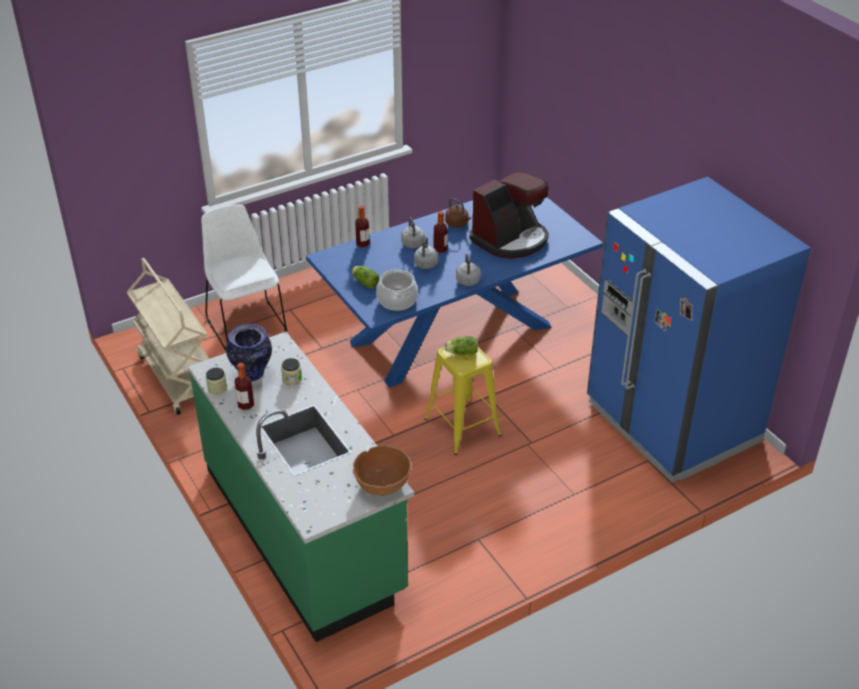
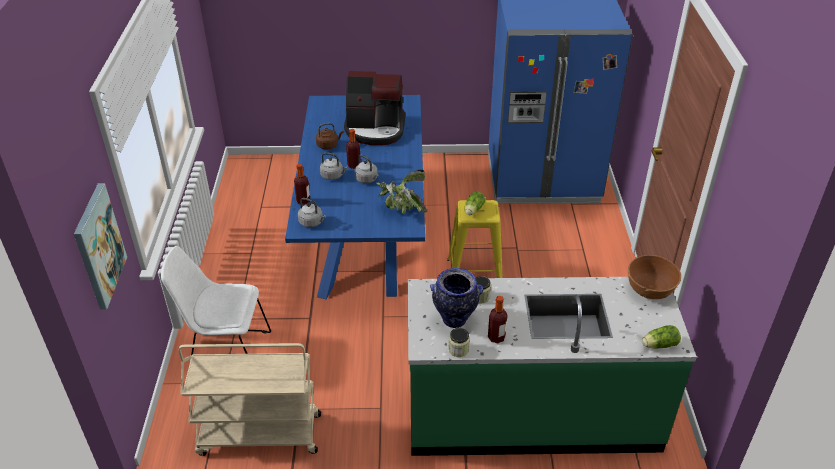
camera: 60 degrees left, 0 degrees up
(132, 150) = (98, 246): none -> picture
(364, 282) = (358, 218): lettuce -> lettuce (658, 345)
(397, 300) = (400, 210): cooking pot -> potted plant
(468, 282) = (410, 167): grey kettle -> grey kettle (312, 222)
(511, 239) = (375, 129): coffee machine -> coffee machine turned 105 degrees clockwise

